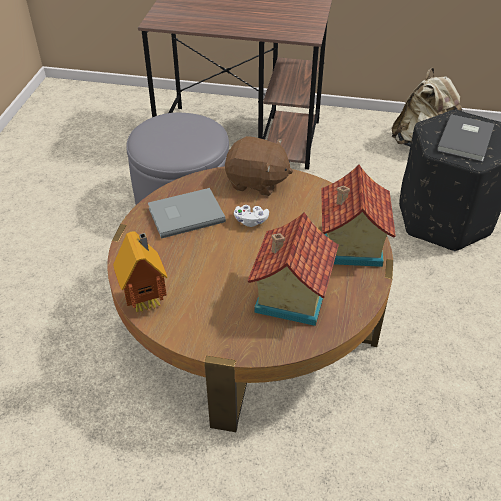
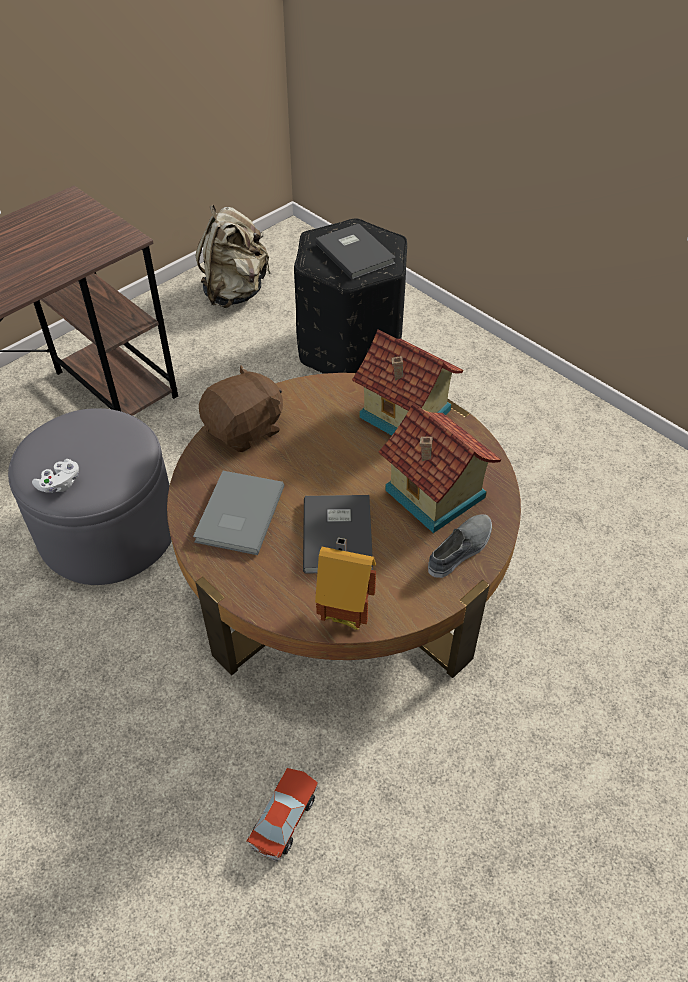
camera: 55 degrees left, 5 degrees up
(45, 389) = (284, 817): none -> toy car
(210, 266) = (340, 534): none -> grey book
(251, 221) = (301, 467): white game controller -> white game controller (60, 484)
(252, 334) = (460, 549): none -> grey shoe

